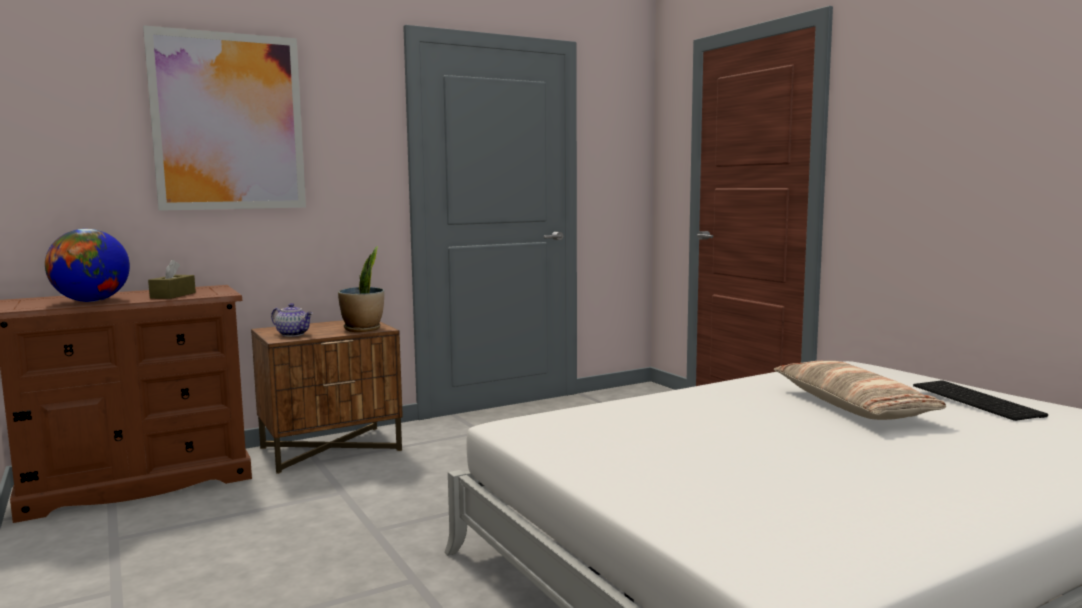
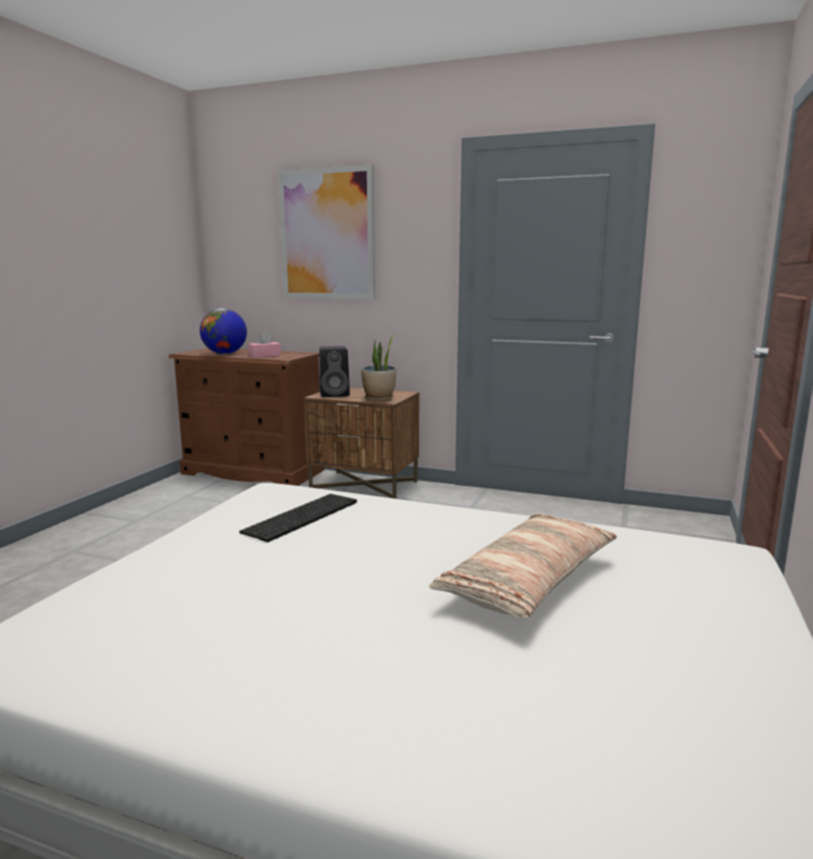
camera: 50 degrees right, 5 degrees up
(173, 295) = (264, 355): brown tissue box -> pink tissue box
(294, 334) = (335, 394): teapot -> black speaker
(978, 400) = (687, 646): keyboard -> keyboard (302, 517)

